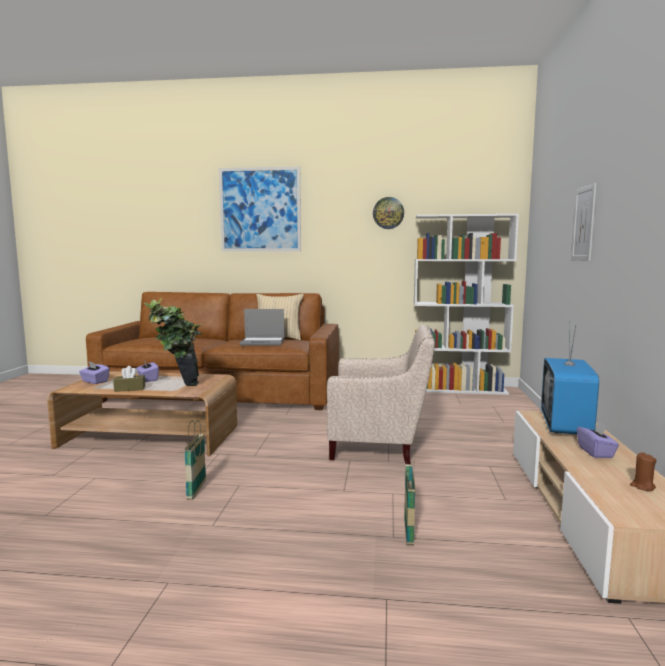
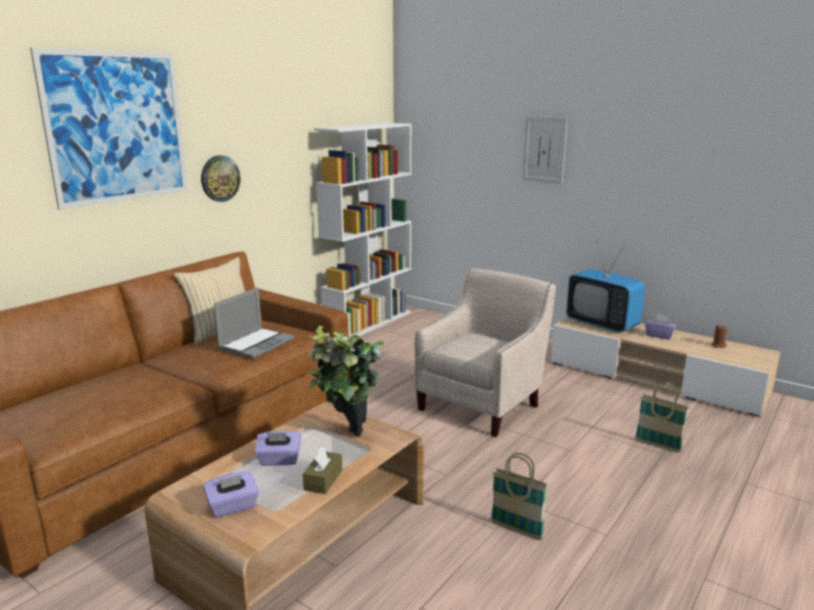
camera: 60 degrees left, 10 degrees up
(388, 213) = (283, 124): wall clock -> wall clock (220, 178)

